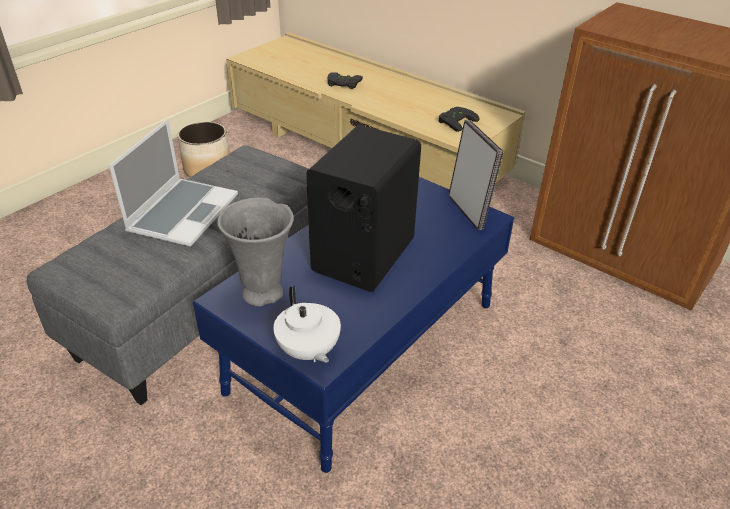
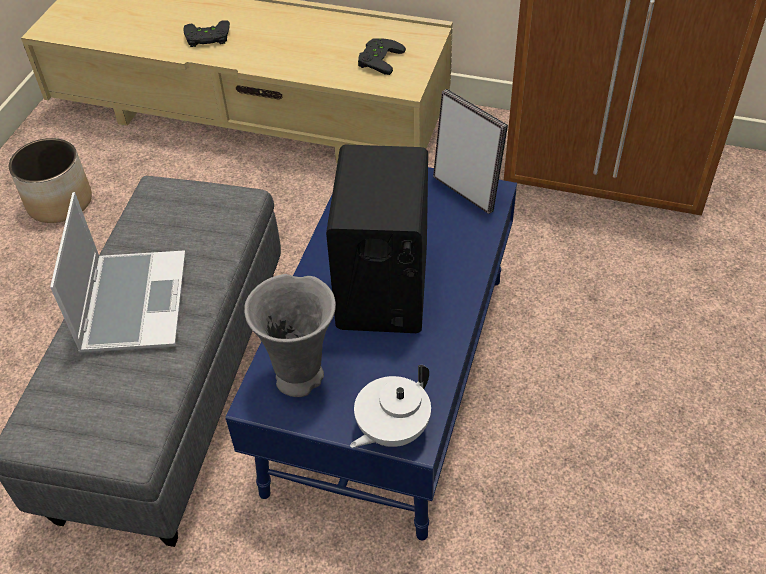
camera: 20 degrees left, 10 degrees up
(308, 351) = (391, 430): white teapot -> white teapot turned 90 degrees clockwise

